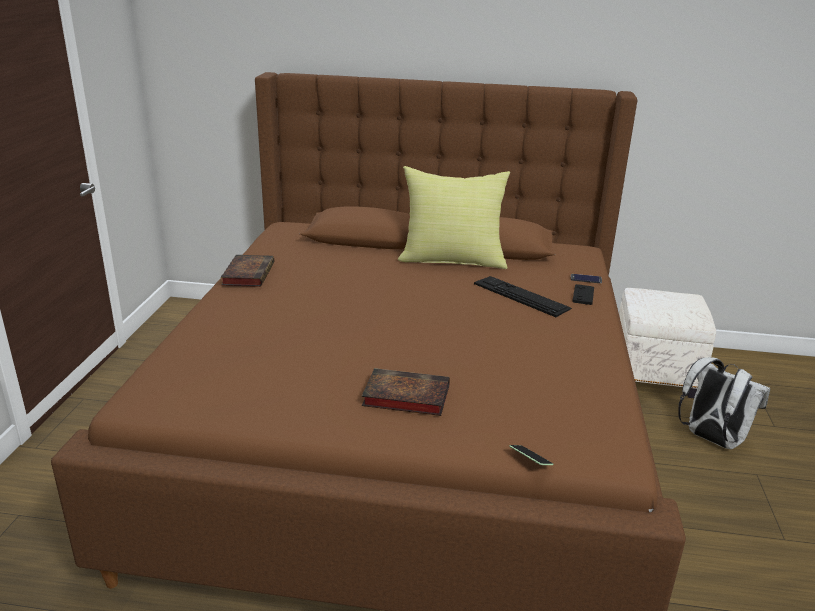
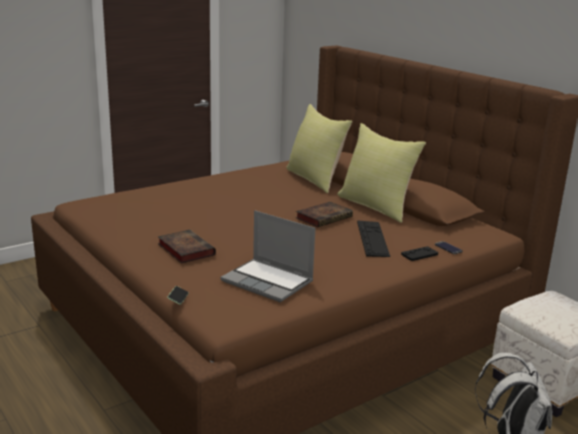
camera: 45 degrees right, 5 degrees down
(248, 274) = (239, 174): book -> book (324, 217)
(339, 250) = (316, 179): none -> yellow pillow
(552, 388) = (269, 281): none -> laptop

